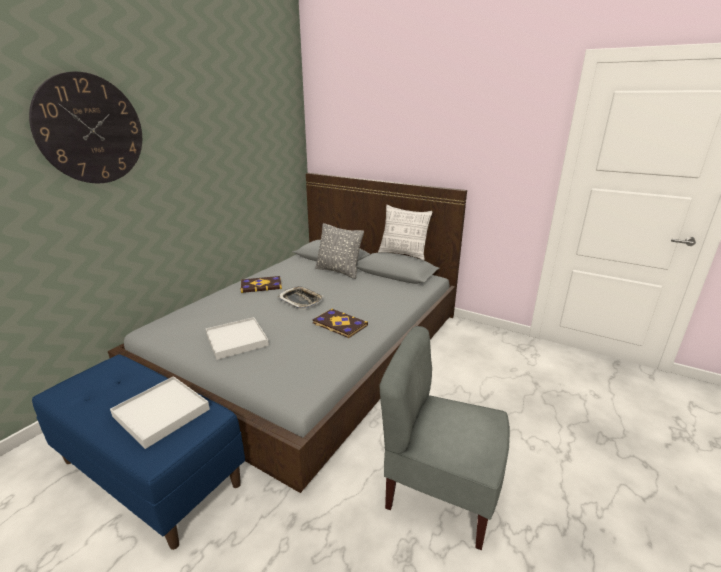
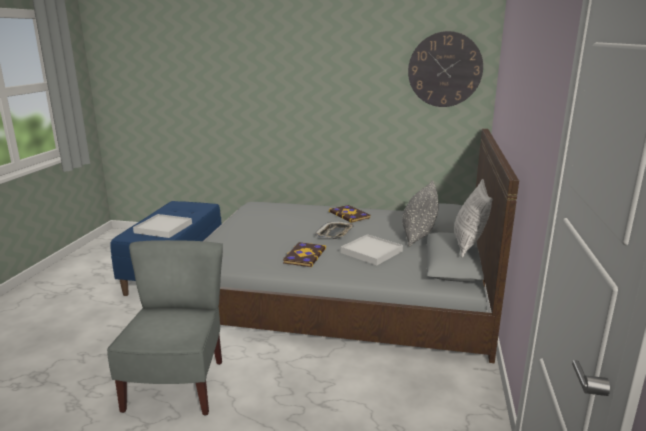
camera: 70 degrees right, 5 degrees down
(90, 130) = (261, 62): wall clock -> wall clock (445, 69)
(237, 340) = (255, 228): white tray -> white tray (371, 252)

